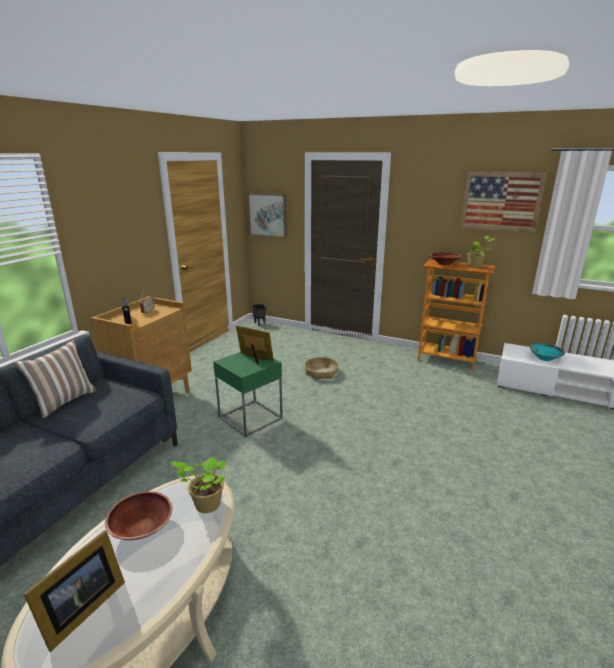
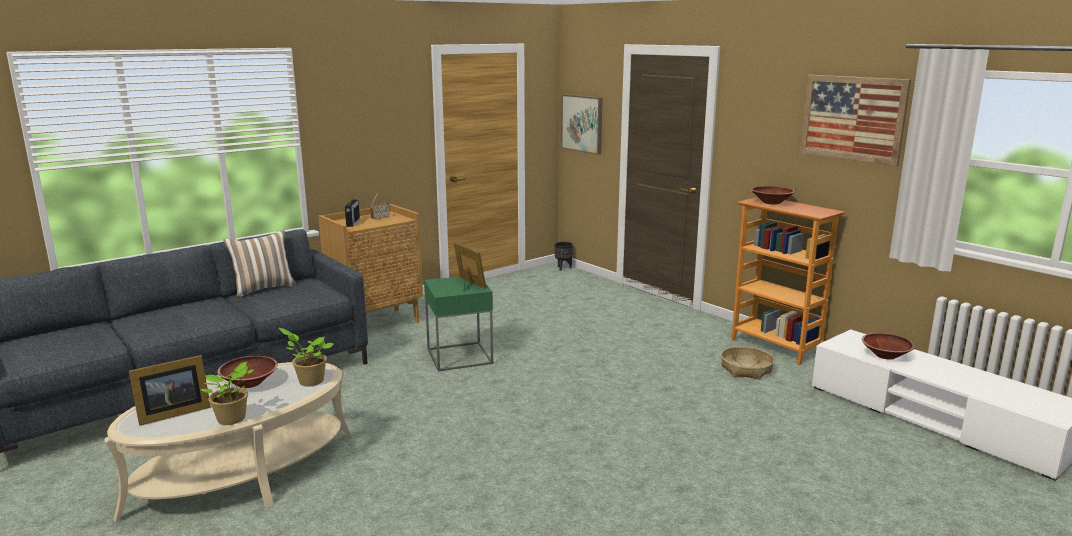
camera: 25 degrees right, 5 degrees down
(321, 372) = (585, 330): basket -> basket (746, 369)
(475, 266) = (811, 209): potted plant -> potted plant (232, 420)
(544, 358) = (885, 355): turquoise bowl -> brown bowl

